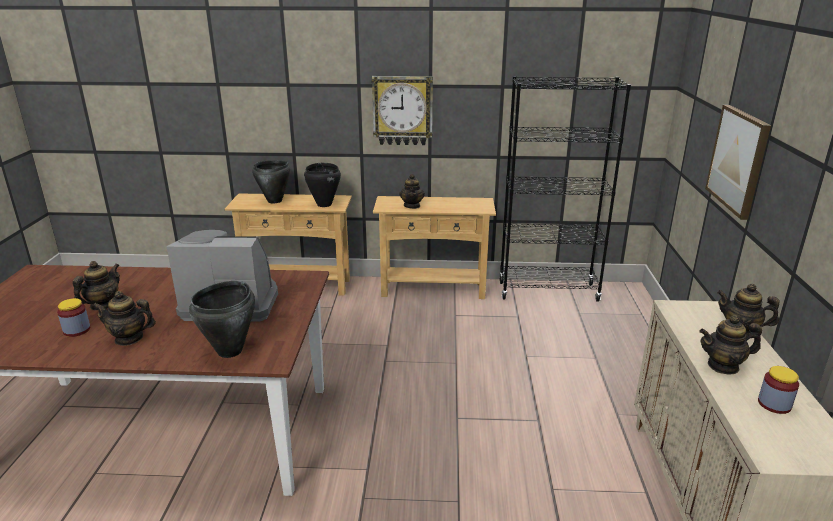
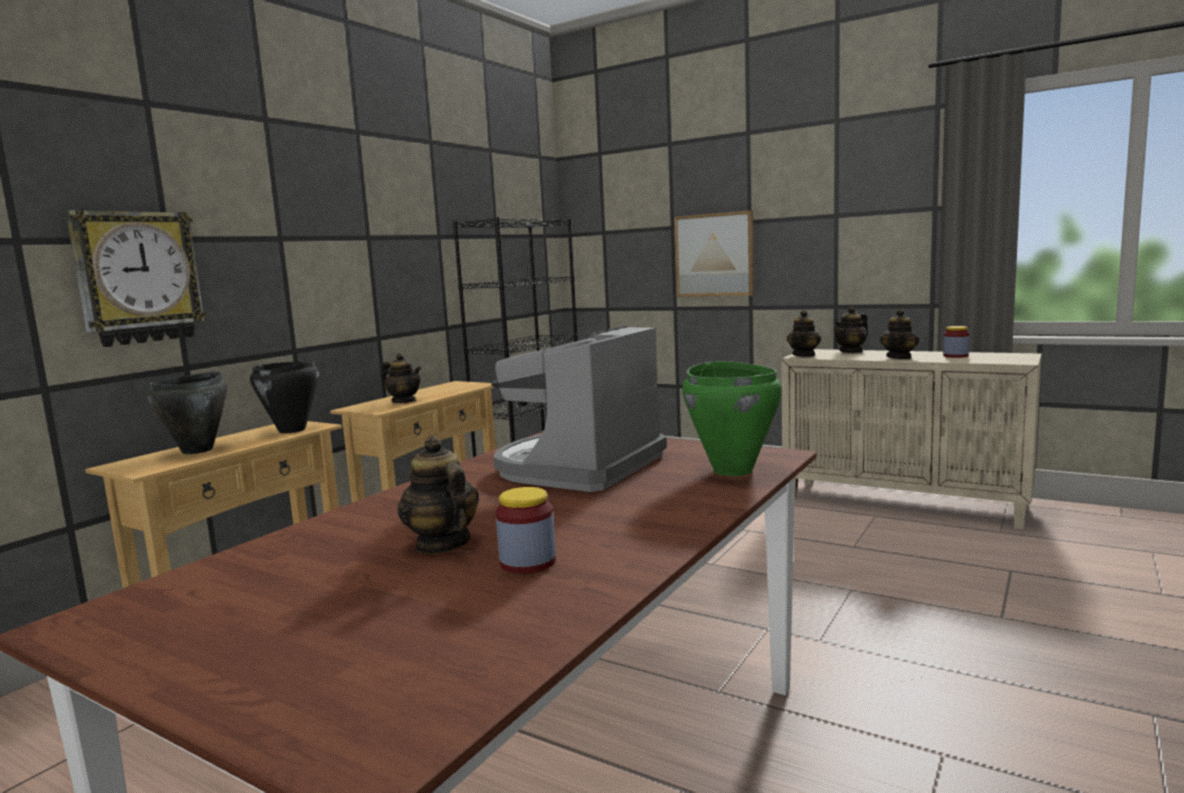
camera: 60 degrees left, 15 degrees down
(129, 338) = (620, 523): teapot -> teapot (804, 355)
(230, 351) = (733, 470): black cooking pot -> green cooking pot
(402, 110) = (343, 273): wall clock -> wall clock (137, 277)

